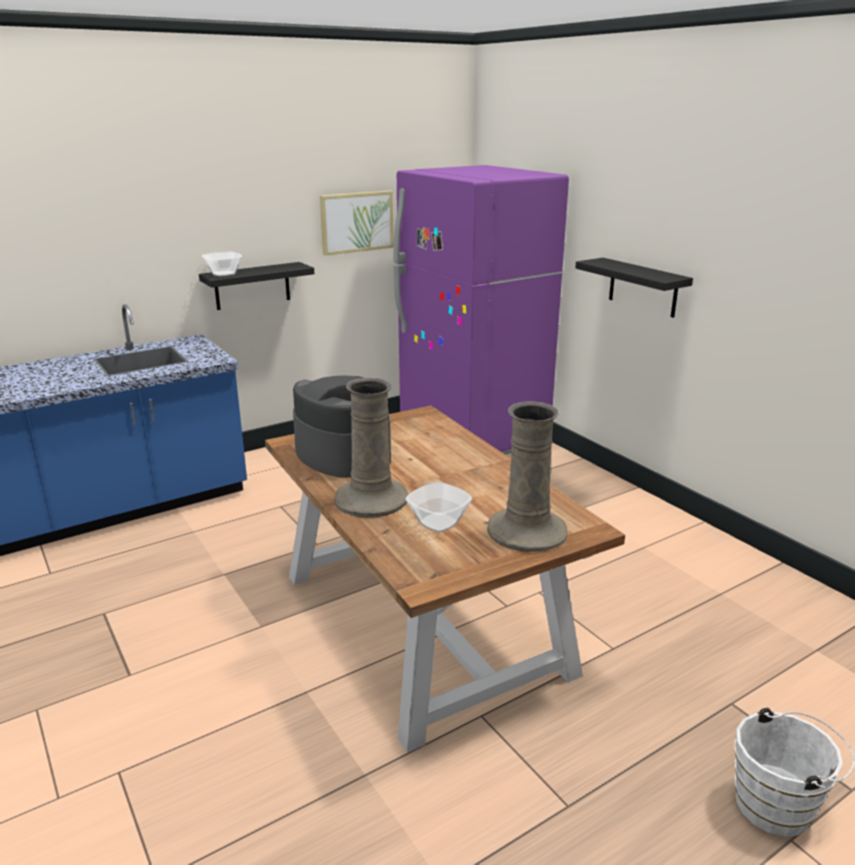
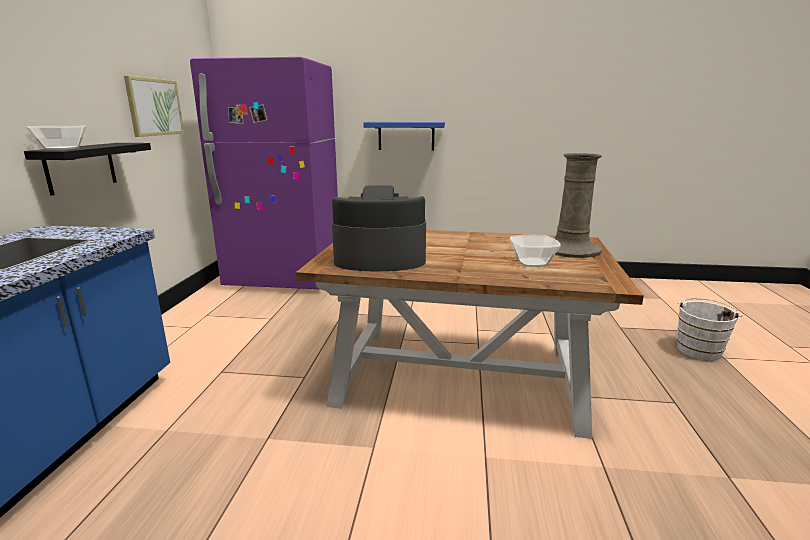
camera: 50 degrees left, 5 degrees down
(370, 499) = (468, 268): beige vase -> none
(643, 287) = (406, 136): black shelf -> blue shelf

